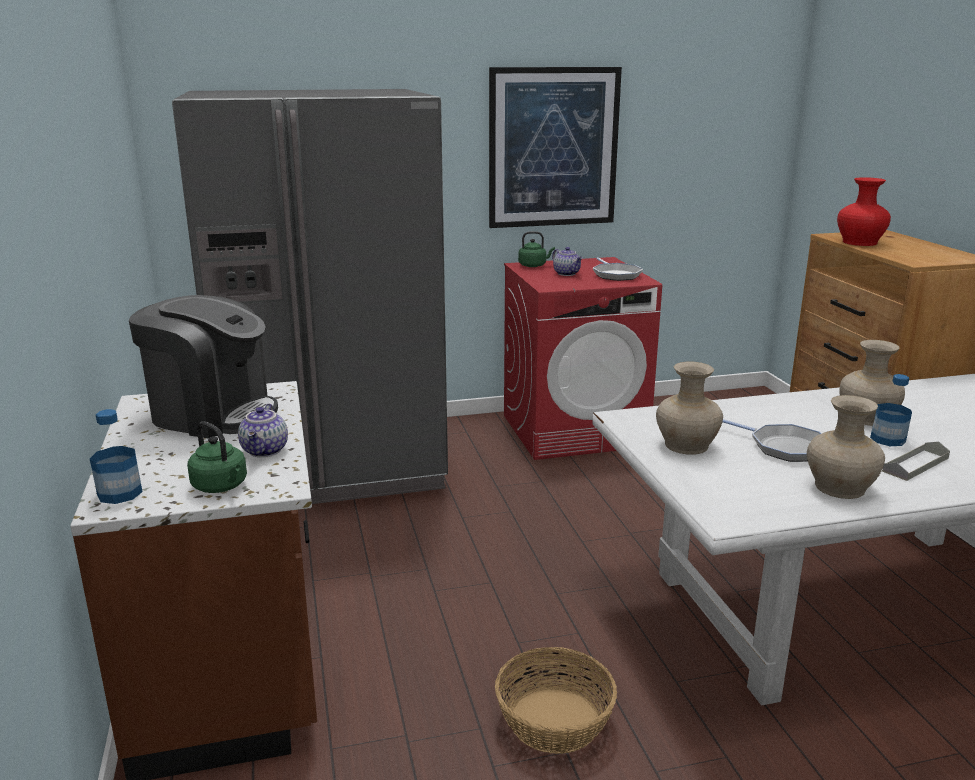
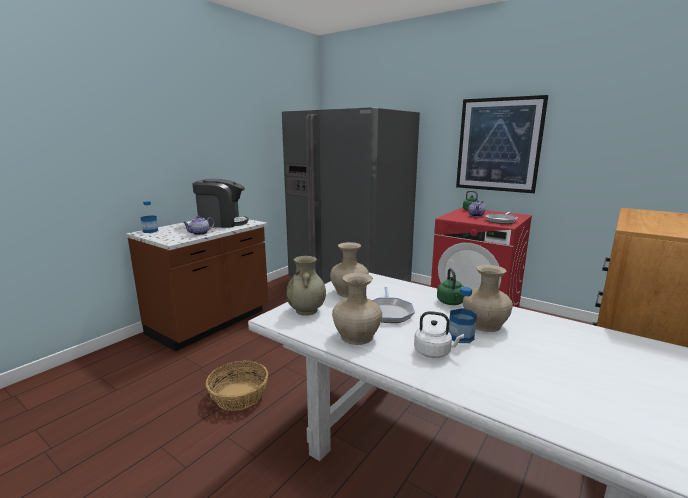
camera: 50 degrees right, 5 degrees down
(213, 414) = (222, 223): coffee machine -> coffee machine turned 75 degrees counterclockwise
(221, 486) = (166, 237): green kettle -> green kettle (451, 302)
(724, 491) = (306, 311): none -> beige vase
(860, 242) = (639, 215): red vase -> none
(915, 464) = (434, 352): grey tray -> white kettle

